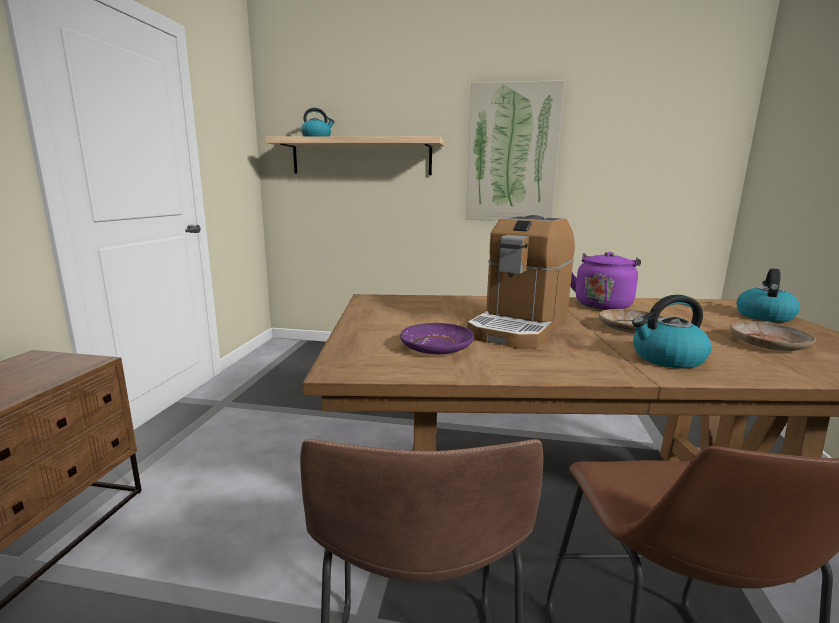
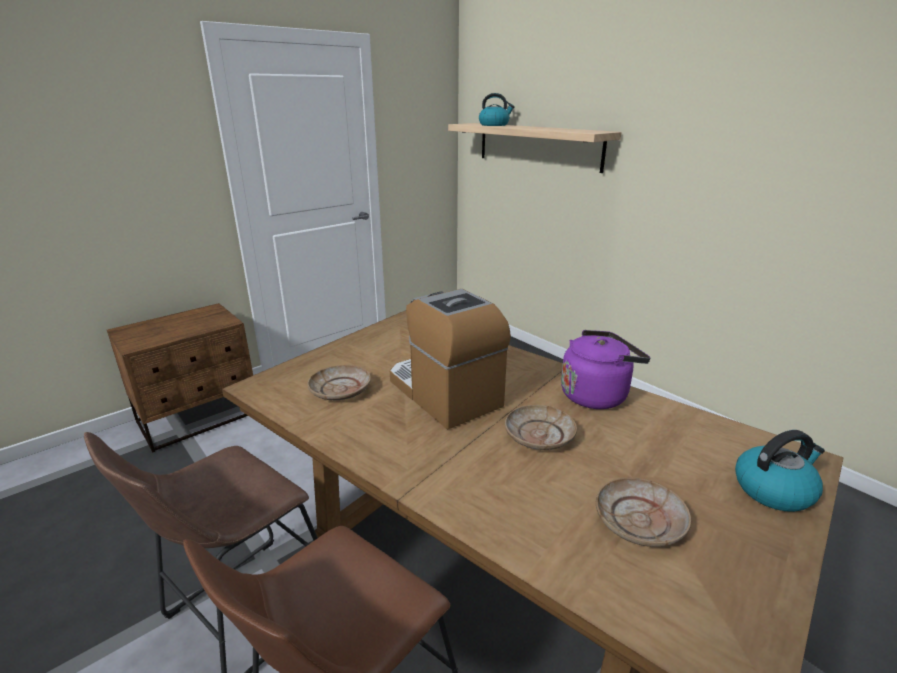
camera: 40 degrees right, 10 degrees up
(437, 347) = (340, 390): purple plate -> beige plate
(512, 154) = (699, 155): picture -> none
(519, 327) = (444, 393): coffee machine -> coffee machine turned 75 degrees clockwise
(667, 358) = (478, 481): kettle -> none

